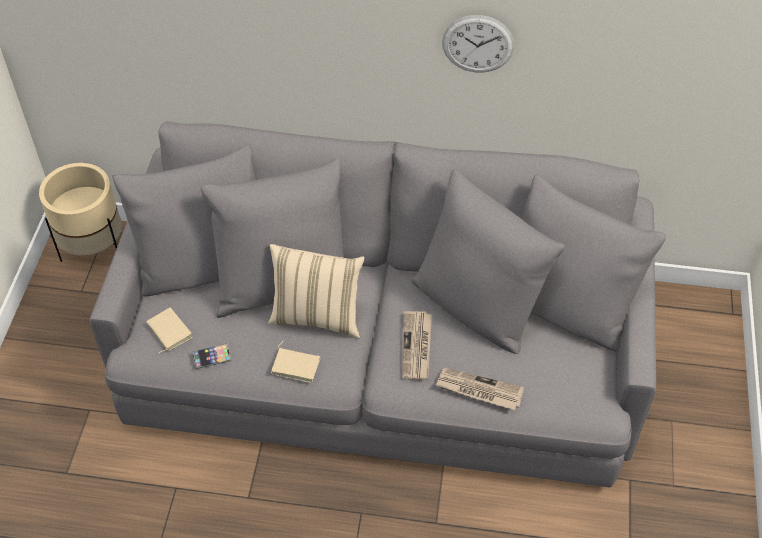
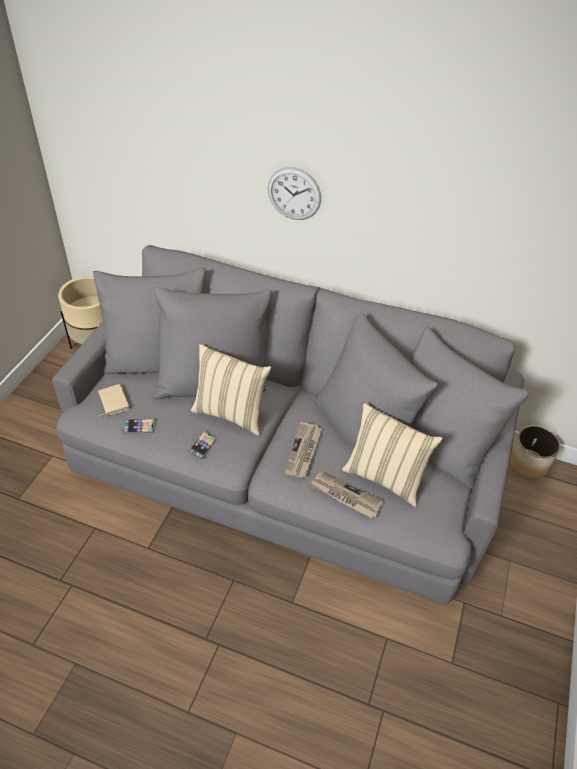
camera: 10 degrees right, 5 degrees down
(296, 365) = (202, 446): beige book -> phone
(477, 44) = (397, 213): wall clock -> wall clock (294, 194)
(518, 358) = (384, 477): none -> beige pillow
(671, 299) = (527, 464): none -> planter

